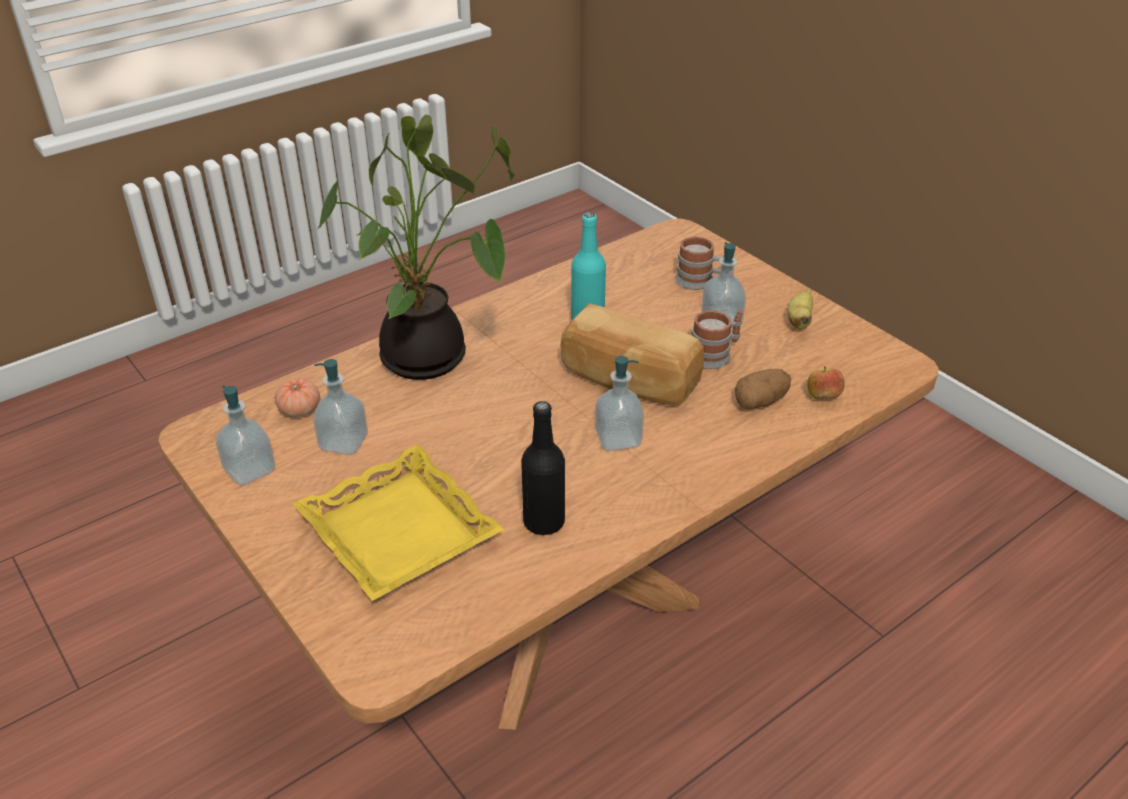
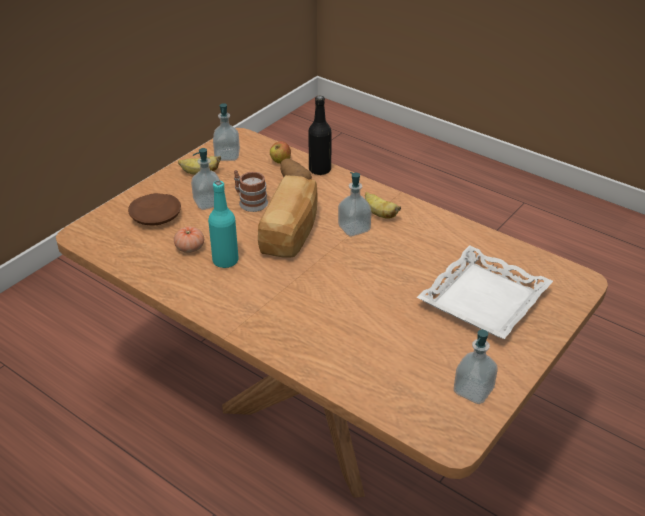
camera: 105 degrees left, 0 degrees up
(299, 410) = (394, 387): tomato -> tomato (190, 248)
(344, 442) = (418, 350): soap dispenser -> soap dispenser (227, 156)
(400, 531) = (483, 299): yellow tray -> white tray
(430, 360) = (302, 331): potted plant -> none
(544, 522) = (441, 244): black bottle -> black bottle (320, 170)
(647, 472) = (379, 214): none -> banana
(701, 281) = (156, 216): mug -> brown plate

